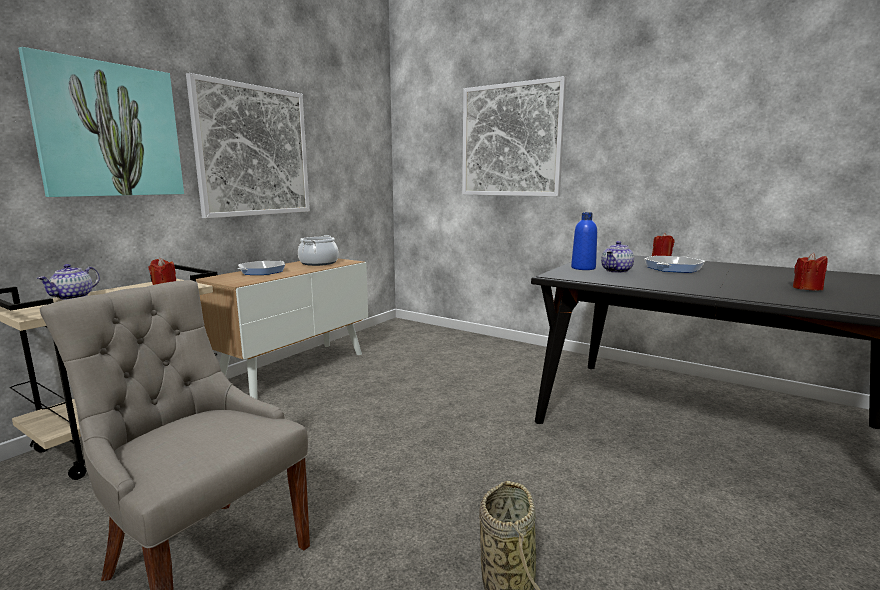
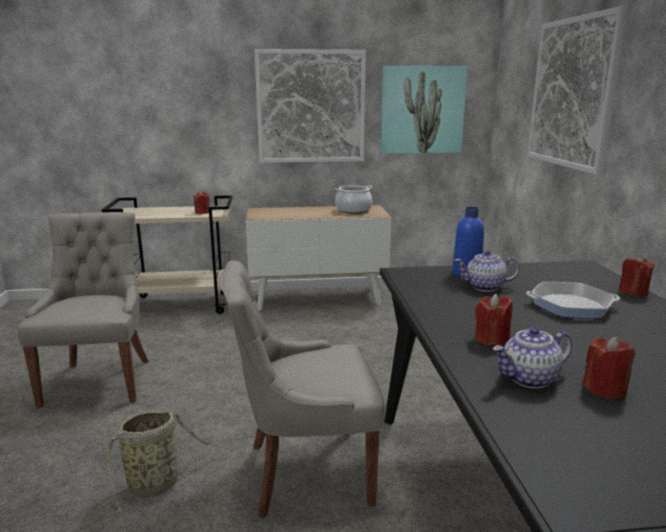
camera: 50 degrees right, 5 degrees up
(73, 297) = (158, 209): teapot -> teapot (529, 379)
(110, 130) = (197, 98): picture -> picture (422, 110)
(262, 271) = (296, 210): frying pan -> none
(570, 484) = (305, 472): none -> grey chair
(716, 287) = (491, 339): none -> red candle

